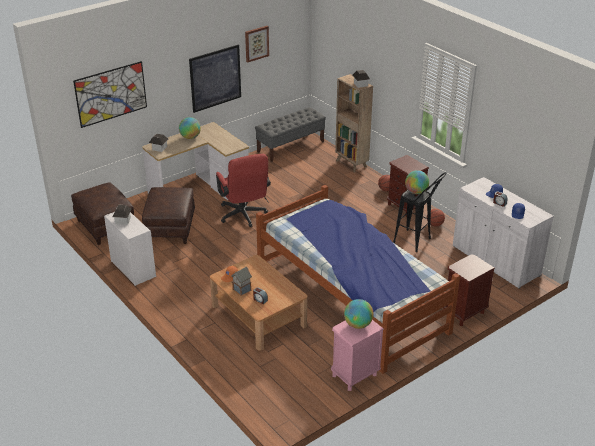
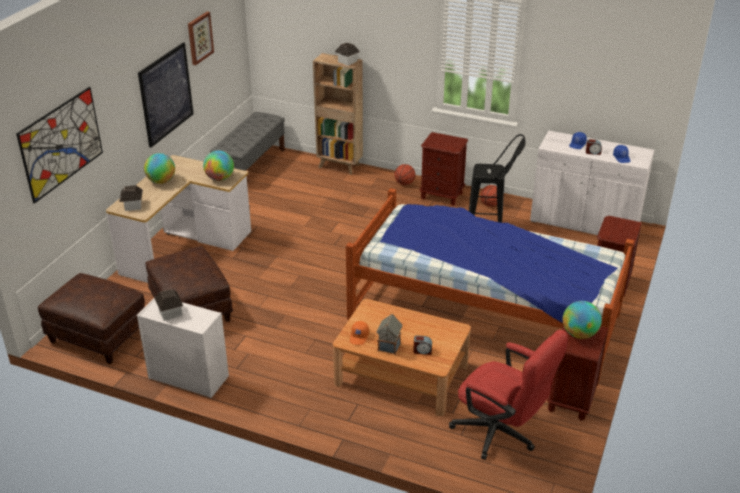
camera: 30 degrees left, 0 degrees up
(244, 216) = (271, 263): red office chair -> red office chair (501, 434)
(354, 375) = (571, 400): pink nightstand -> brown nightstand
(416, 192) = (486, 168): globe -> globe (220, 178)

